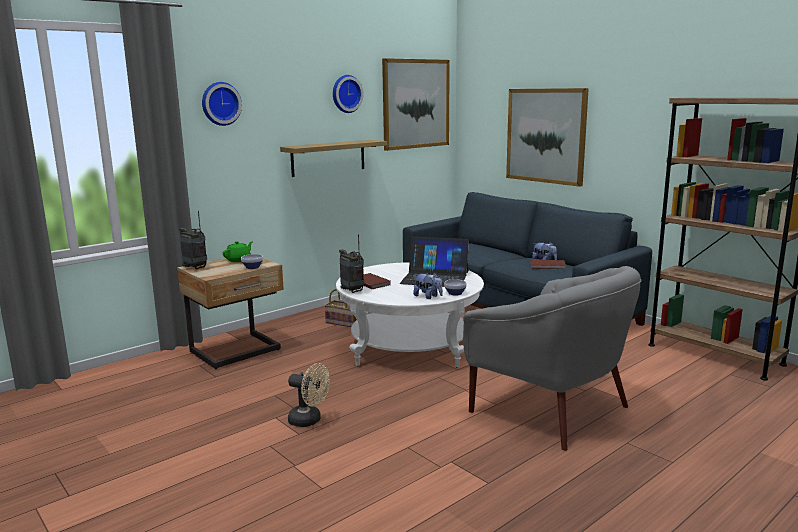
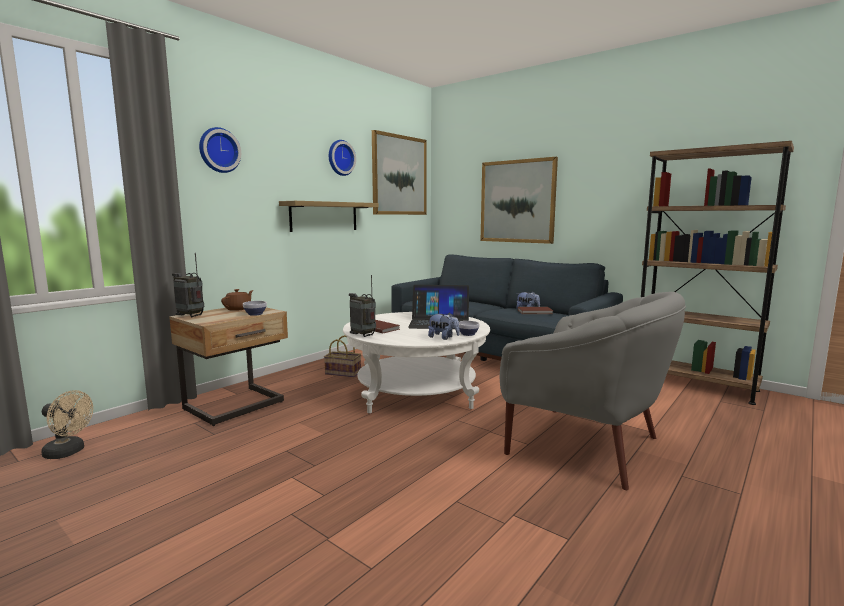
camera: 10 degrees left, 5 degrees down
(239, 260) = (238, 309): green teapot -> brown teapot
(309, 420) = (333, 477): beige fan -> beige fan (69, 452)

